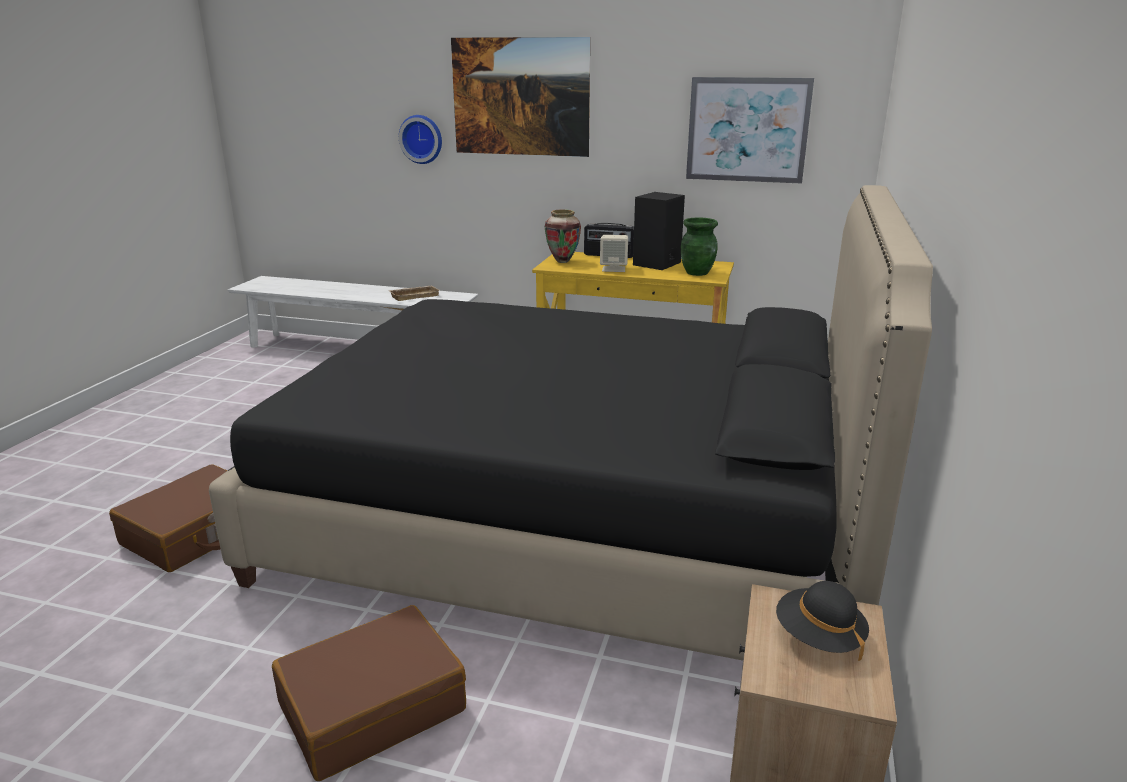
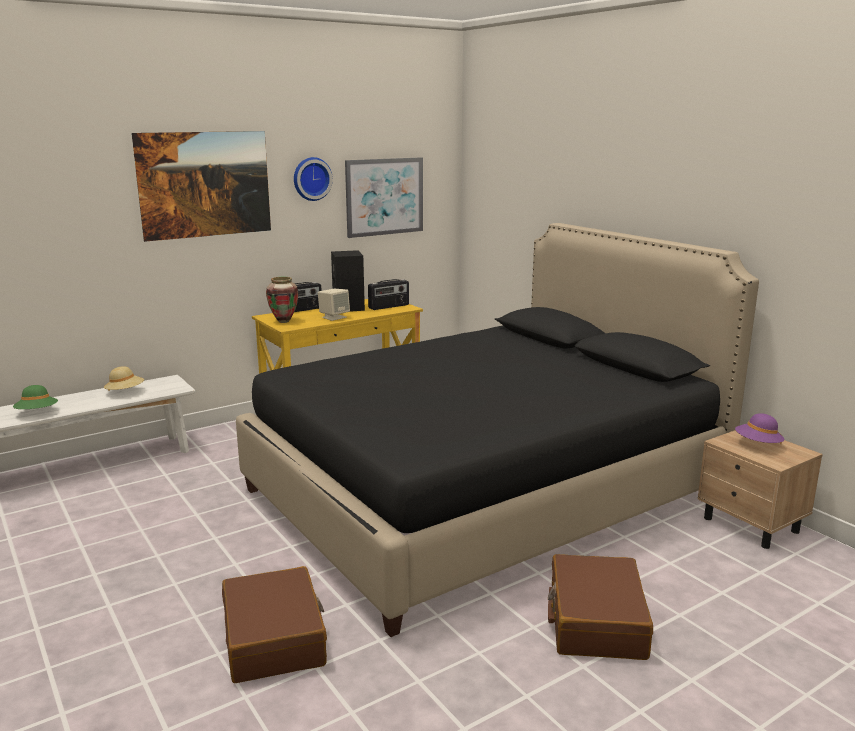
camera: 50 degrees left, 5 degrees down
(339, 293) = (37, 413): none -> green hat
(414, 296) = (125, 392): beige tray -> beige hat
(422, 139) = (103, 233): wall clock -> wall clock (311, 179)
(697, 273) = (389, 306): green vase -> radio
(818, 637) = (758, 444): black hat -> purple hat

